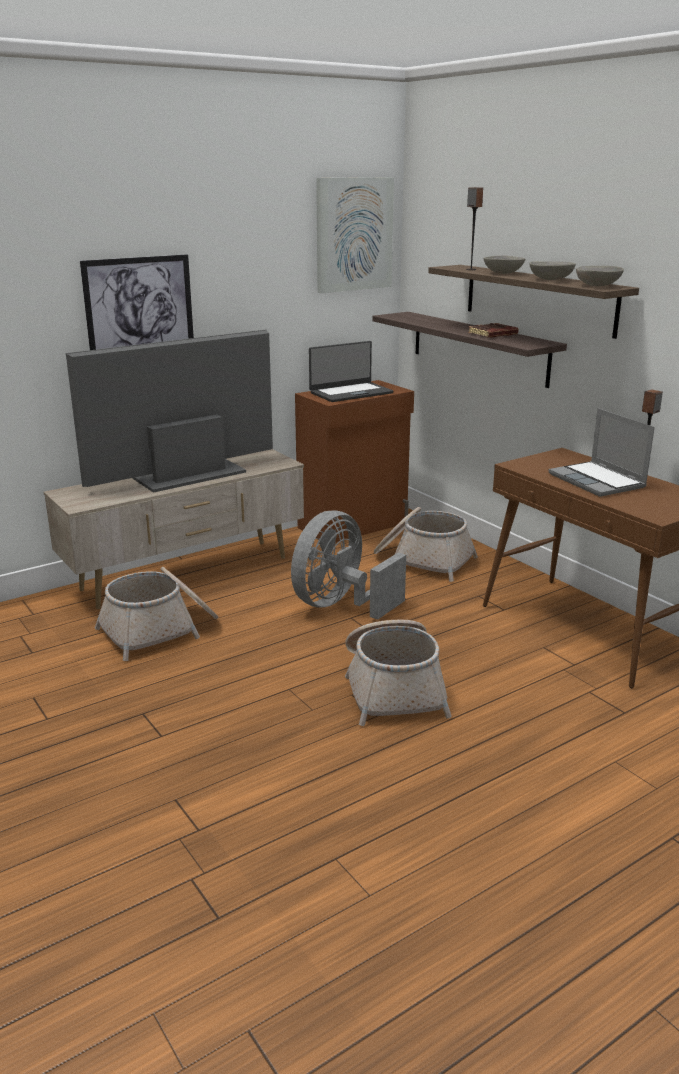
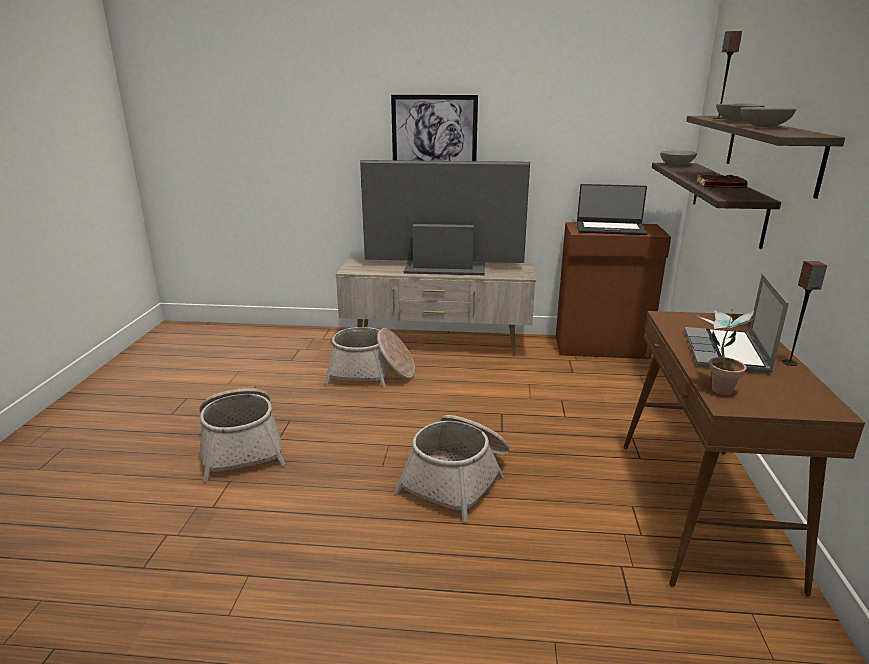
camera: 40 degrees right, 0 degrees up
(340, 605) = (507, 401): grey fan -> none
(353, 234) = (647, 86): picture -> none
(422, 560) = (622, 392): basket -> basket (242, 445)
(598, 286) = (795, 133): grey bowl -> grey bowl (677, 165)
(633, 507) = (716, 387): none -> potted plant

